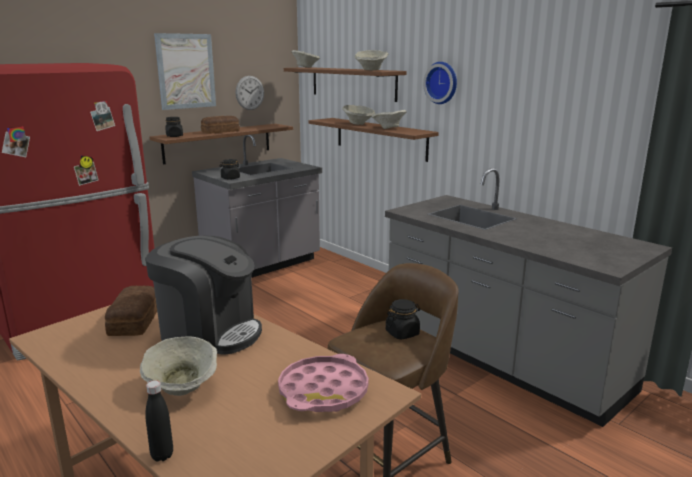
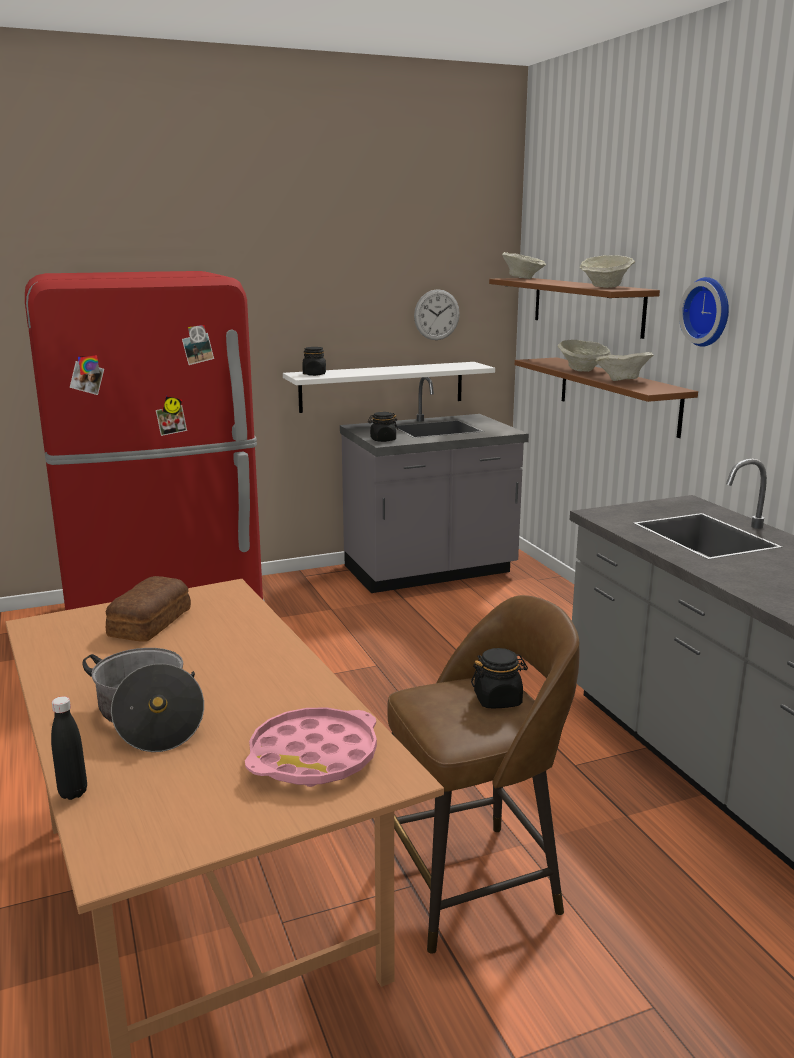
camera: 20 degrees right, 0 degrees up
(183, 388) = (148, 718): beige bowl -> cooking pot
(186, 71) = (341, 282): picture -> none
(209, 333) = (226, 653): coffee machine -> none
(218, 143) = (382, 386): brown shelf -> white shelf
(221, 131) = (383, 370): bread -> none

